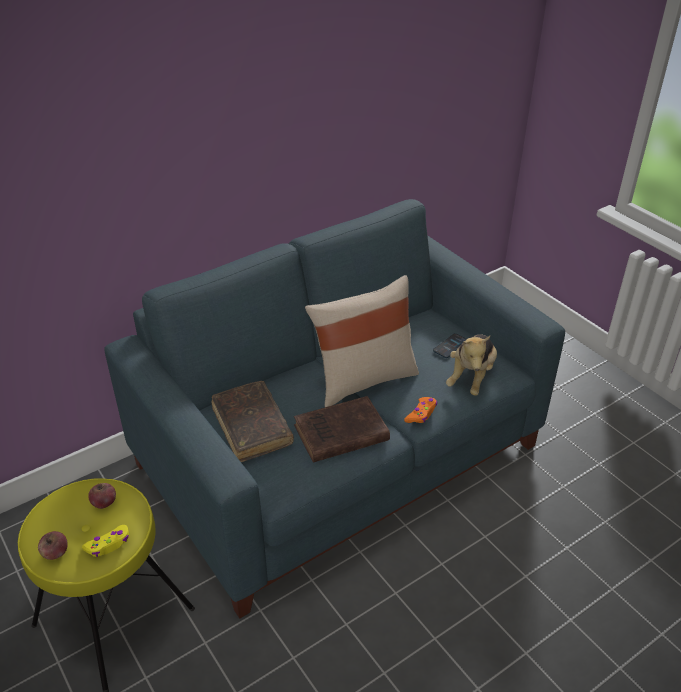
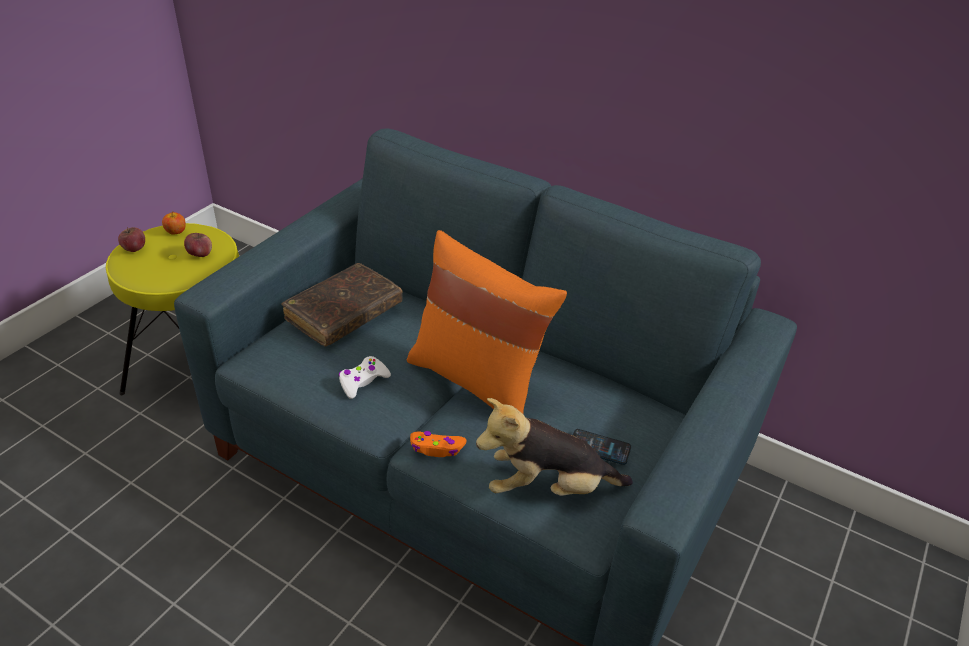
camera: 65 degrees right, 0 degrees up
(49, 517) = (176, 232): none -> apple
(108, 544) = (149, 272): yellow game controller -> none
(338, 434) = (363, 381): brown book -> white game controller
(363, 379) = (478, 380): beige pillow -> orange pillow

